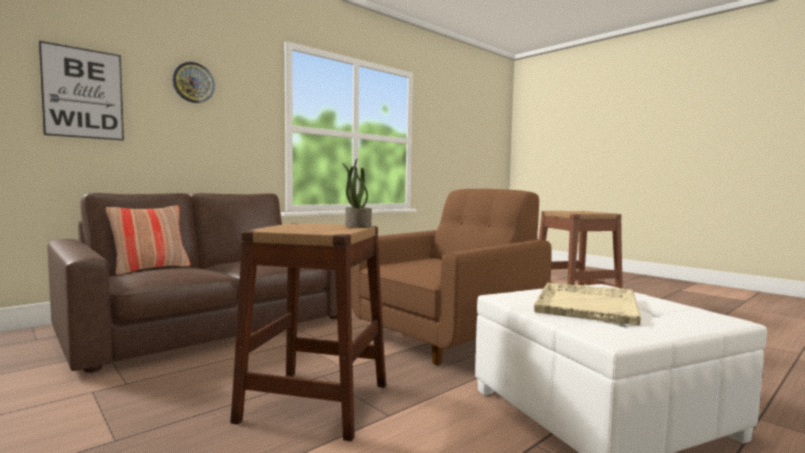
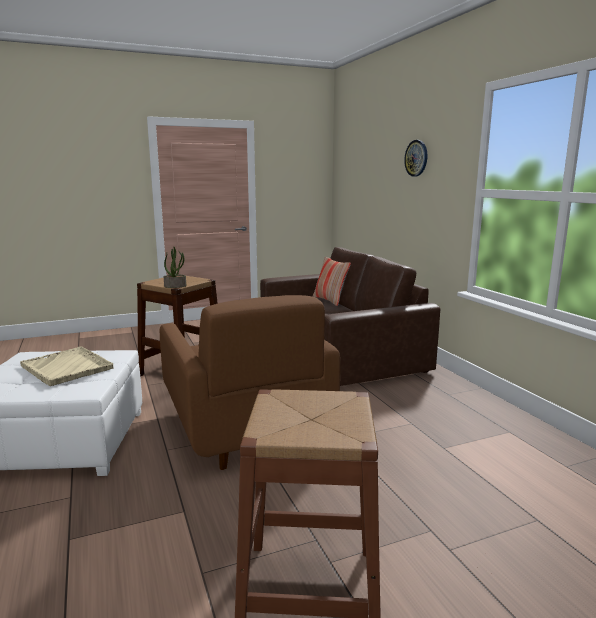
camera: 110 degrees right, 10 degrees up
(83, 93) = (373, 179): picture -> none

